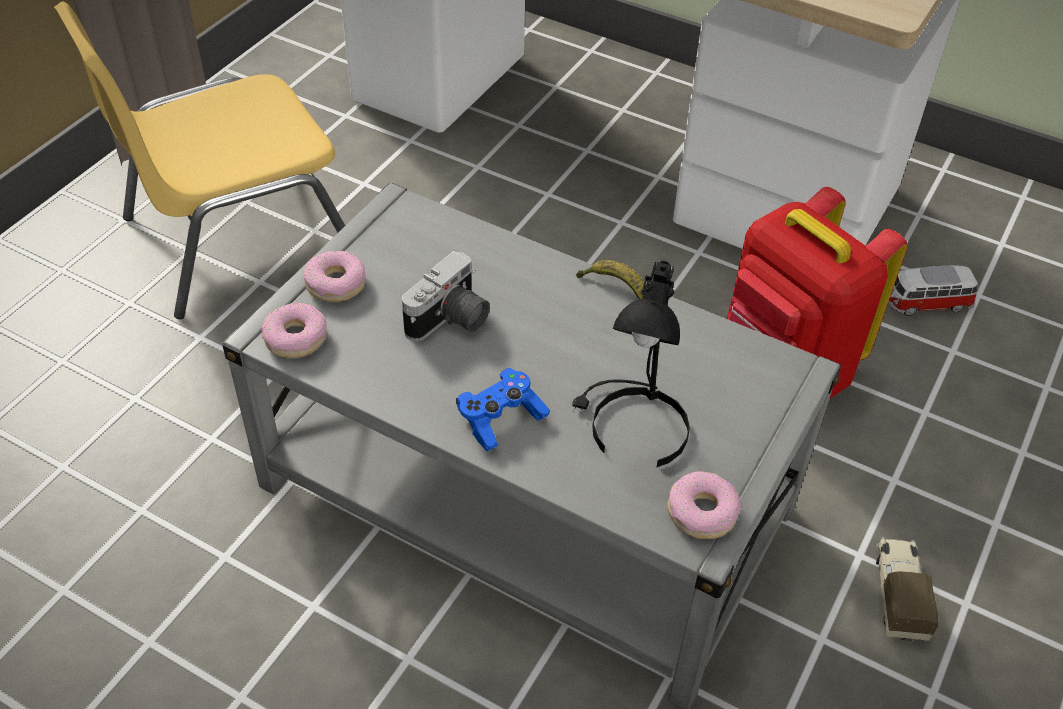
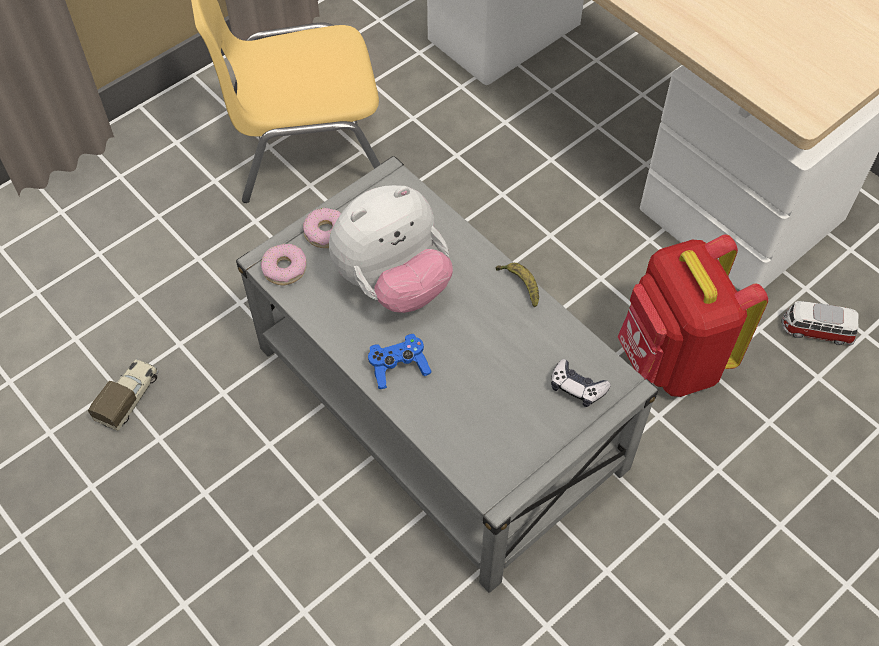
camera: 20 degrees right, 10 degrees up
(450, 321) = (393, 282): camera -> plush toy
(632, 428) = (485, 399): black table lamp -> none
(701, 512) = (505, 473): donut -> none
(742, 386) = (577, 387): none -> game controller
(898, 595) = (678, 556): toy truck -> toy truck (129, 398)

